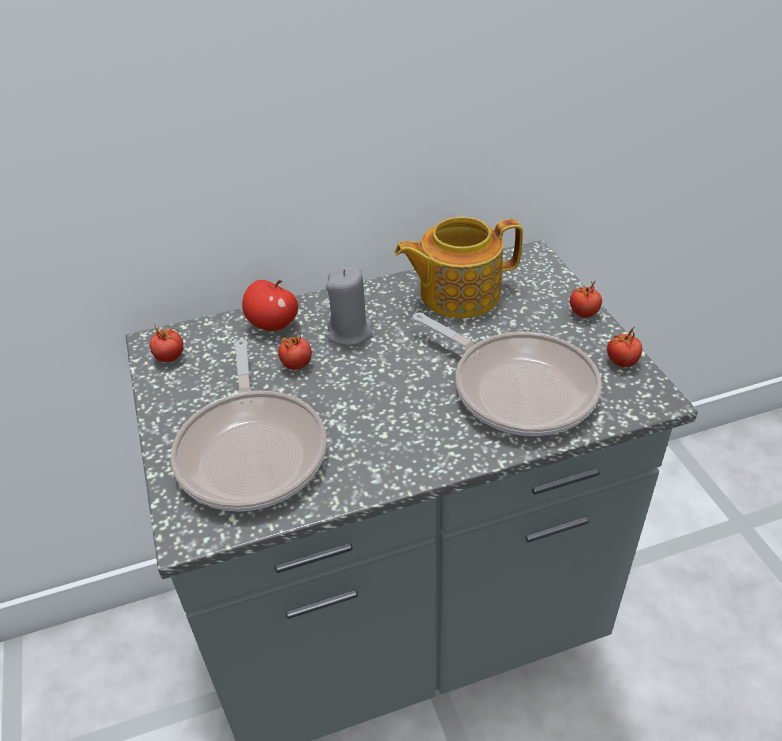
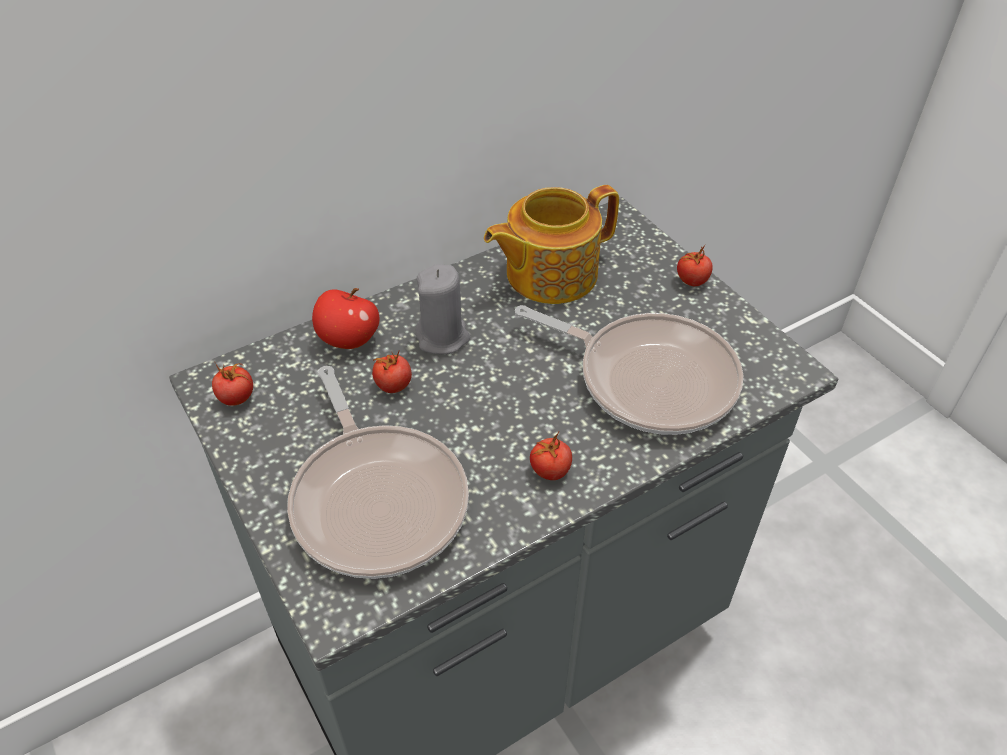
camera: 15 degrees left, 5 degrees up
(621, 362) = (747, 333): tomato -> tomato (550, 471)

